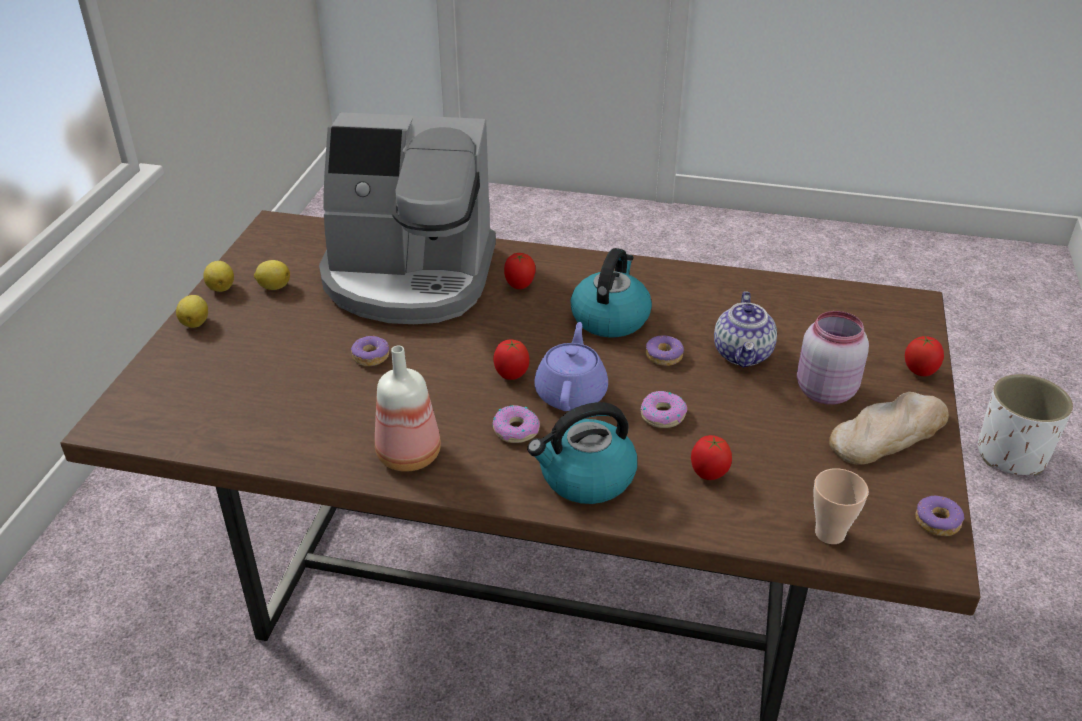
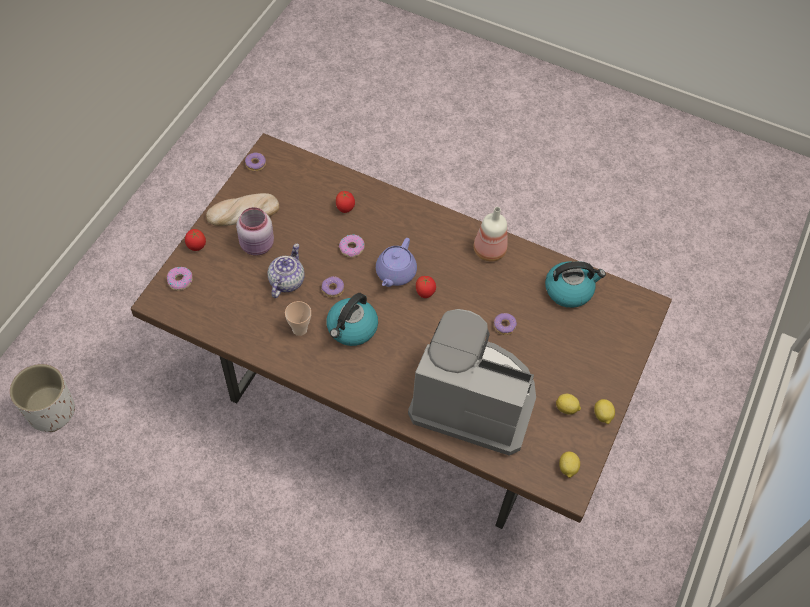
camera: 170 degrees left, 20 degrees up
(196, 323) = (614, 381): lemon -> lemon (567, 468)
(516, 430) = (431, 255): donut -> donut (180, 280)
(519, 286) = (400, 372): tomato -> none
(585, 478) = (405, 219): kettle -> kettle (569, 290)
(830, 533) = (306, 169): cup -> cup (299, 329)

